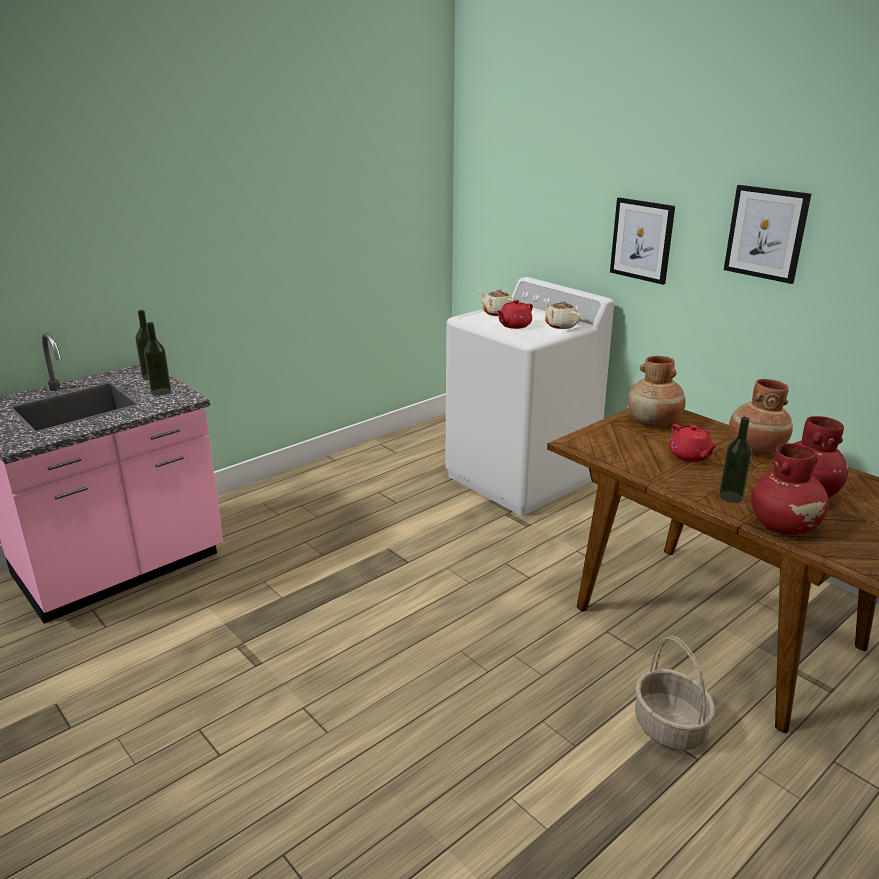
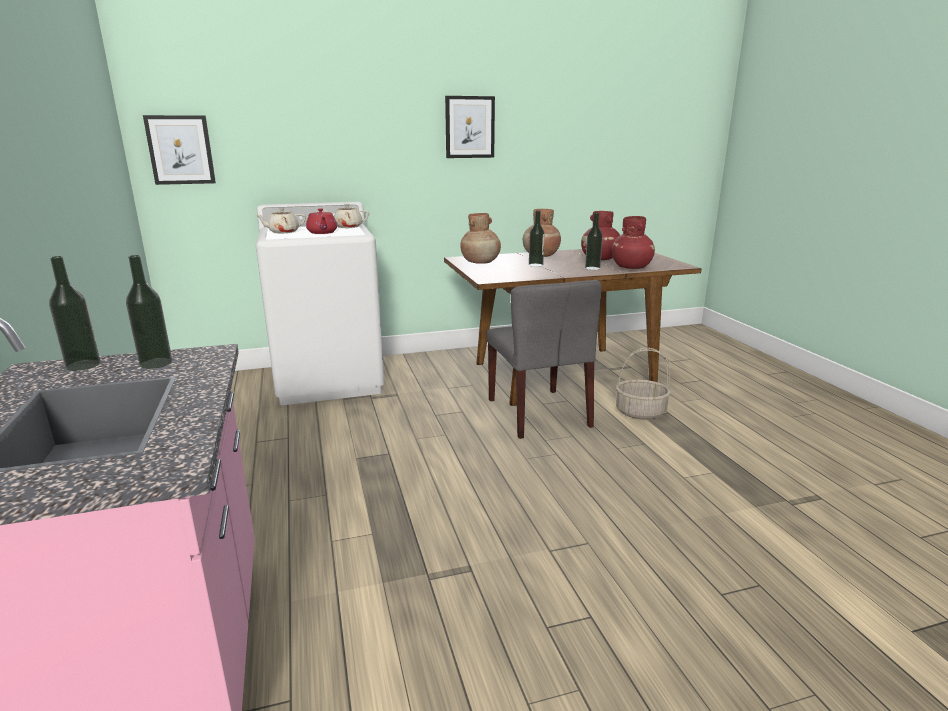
camera: 65 degrees left, 5 degrees down
(578, 634) = (539, 413): none -> grey chair
(642, 240) = (373, 149): picture -> picture (180, 150)
(690, 456) = (535, 265): red teapot -> bottle

